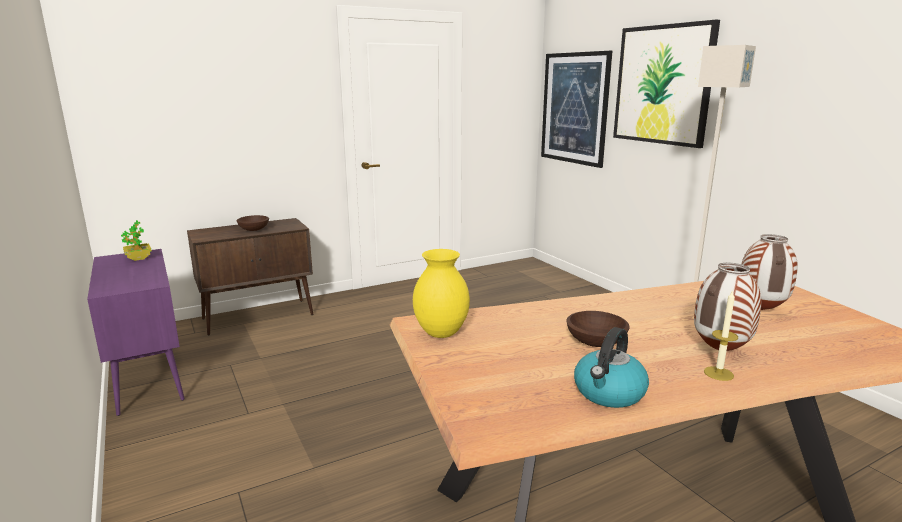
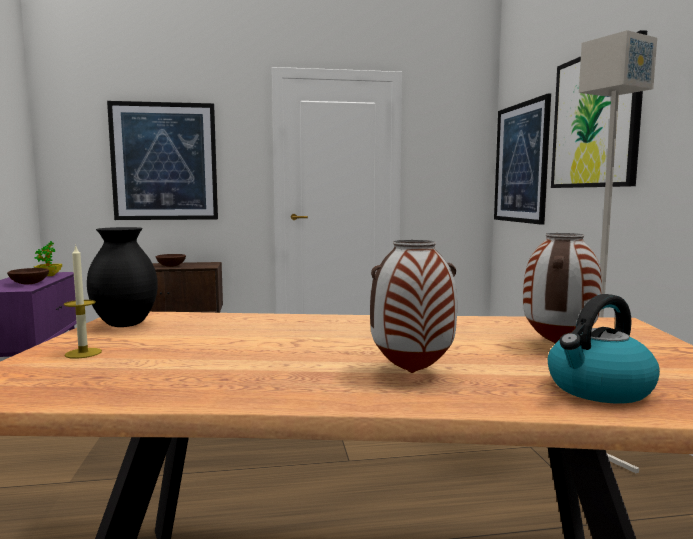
camera: 20 degrees right, 10 degrees down
(226, 113) = (164, 162): none -> picture
(440, 333) = (125, 324): yellow vase -> black vase
(595, 342) = (268, 347): brown bowl -> brown bowl (30, 283)
(609, 393) = (174, 388): kettle -> kettle (598, 389)
(718, 373) = (360, 391): candle -> candle (83, 353)

